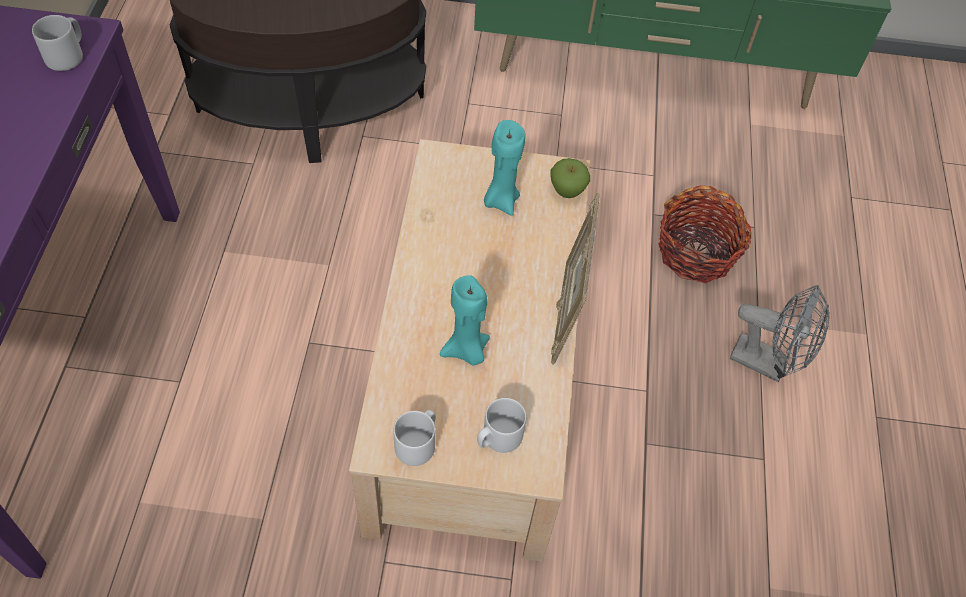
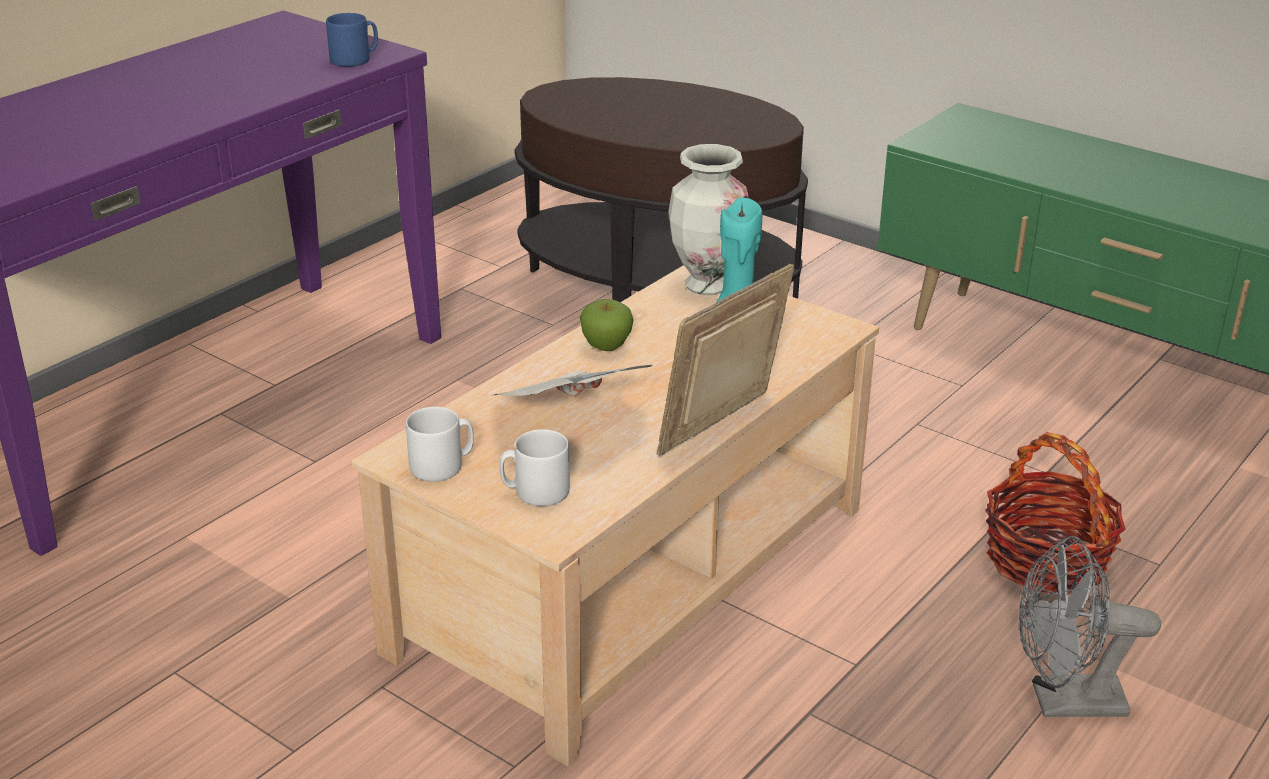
camera: 35 degrees right, 25 degrees down
(67, 55) = (355, 60): grey mug -> blue mug
(451, 163) = (706, 285): none -> vase
(466, 351) = (571, 419): turquoise candle -> newspaper
(567, 191) = (824, 340): apple -> apple (606, 347)
(767, 363) = (1064, 702): grey fan -> grey fan turned 120 degrees clockwise

